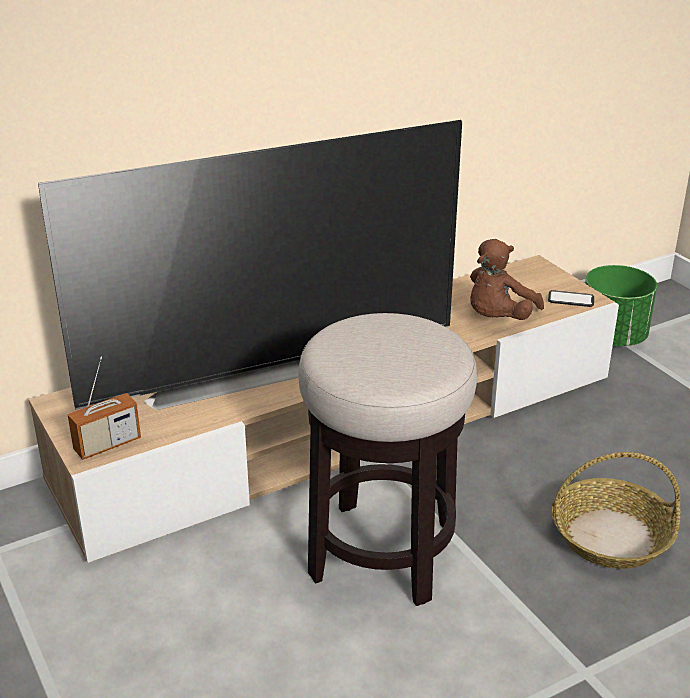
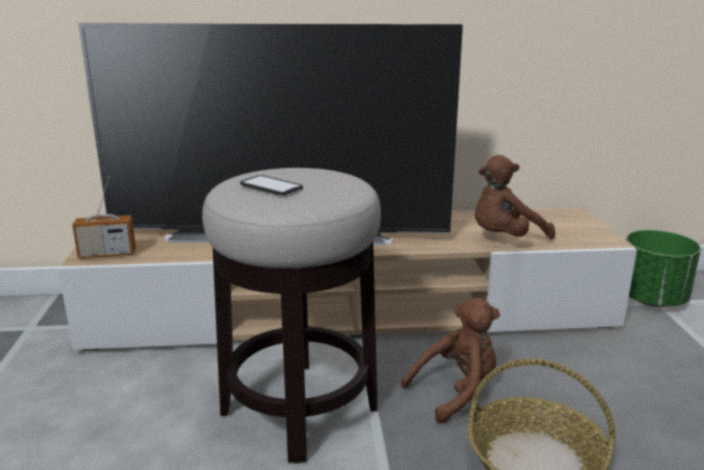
camera: 25 degrees right, 10 degrees down
(507, 490) = (456, 392): none -> brown plush toy
(571, 299) = (589, 238): phone -> phone (271, 186)

